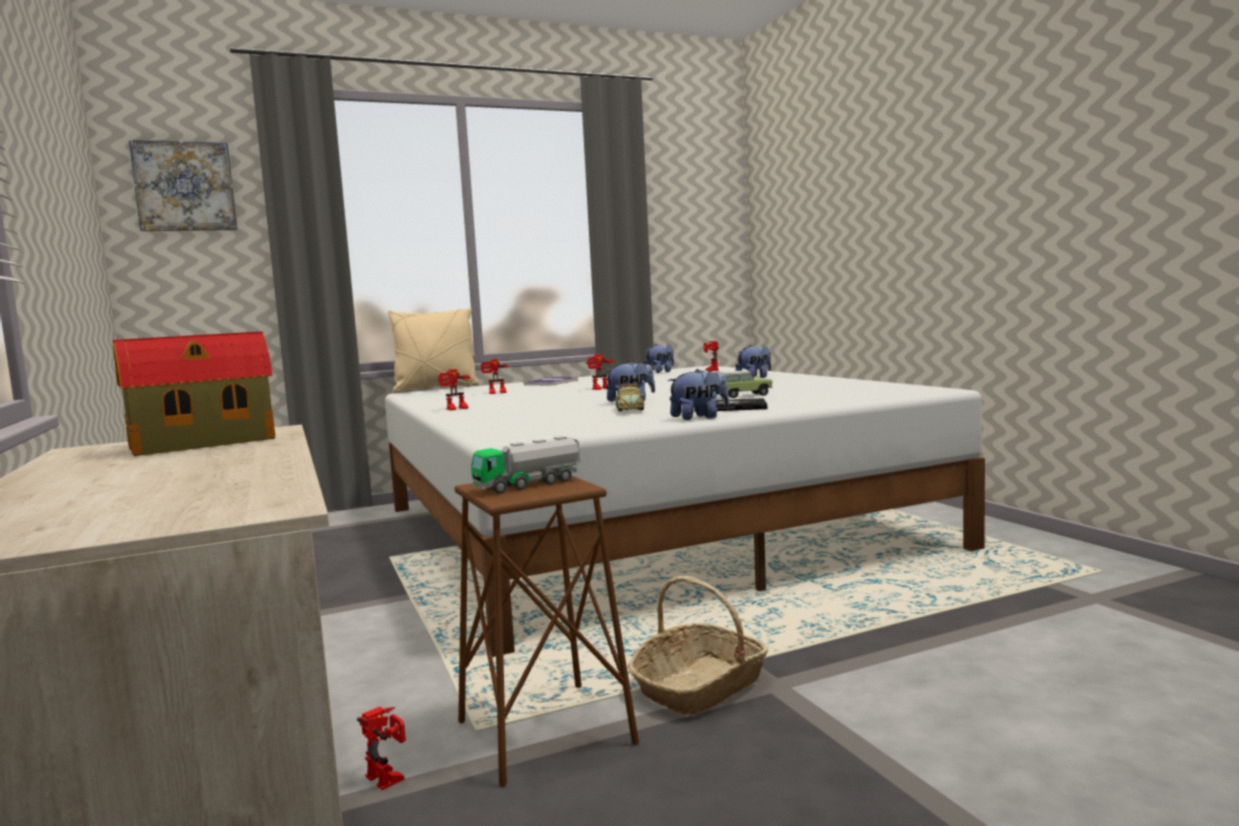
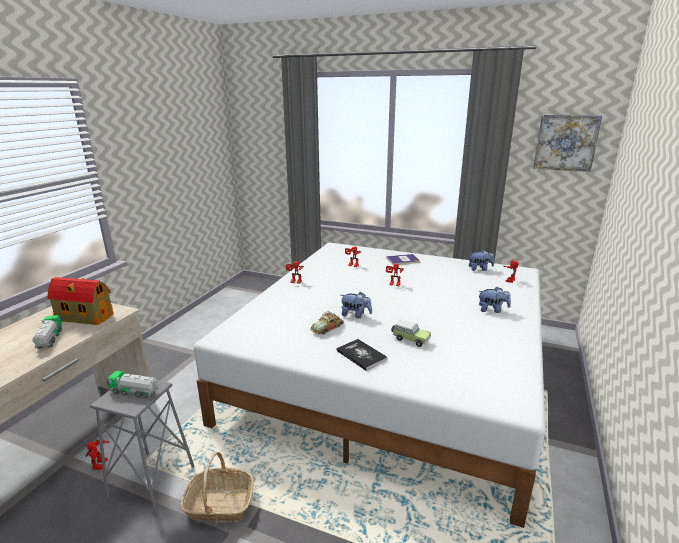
camera: 45 degrees right, 15 degrees up
(185, 186) = (259, 126): picture -> picture (565, 142)
(216, 458) = (50, 339): none -> toy truck
(436, 389) = (350, 245): beige pillow -> none
(545, 732) = (151, 482): brown stool -> grey stool
(699, 418) = (317, 362): plush toy -> none

